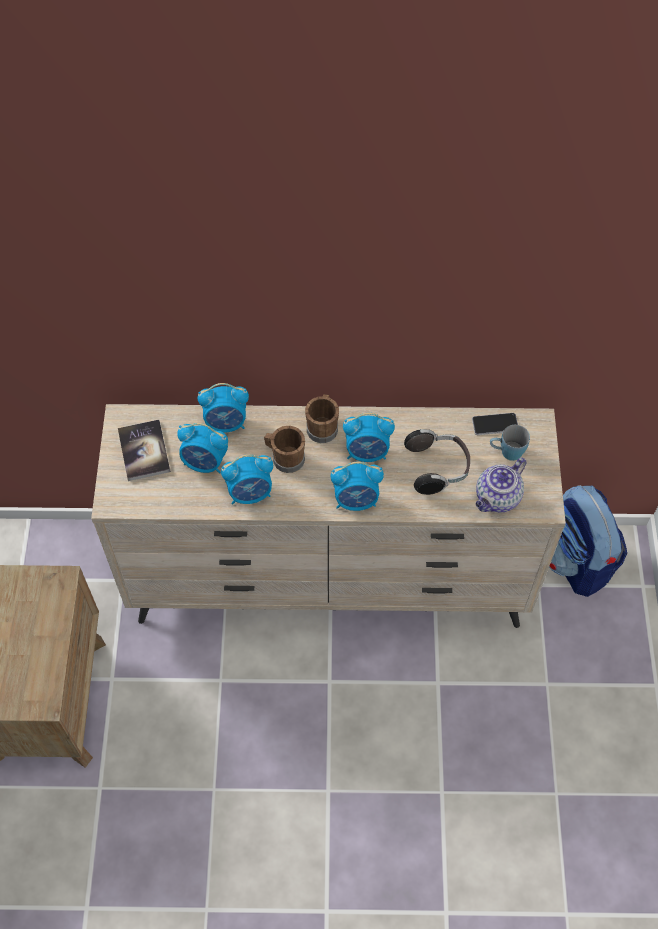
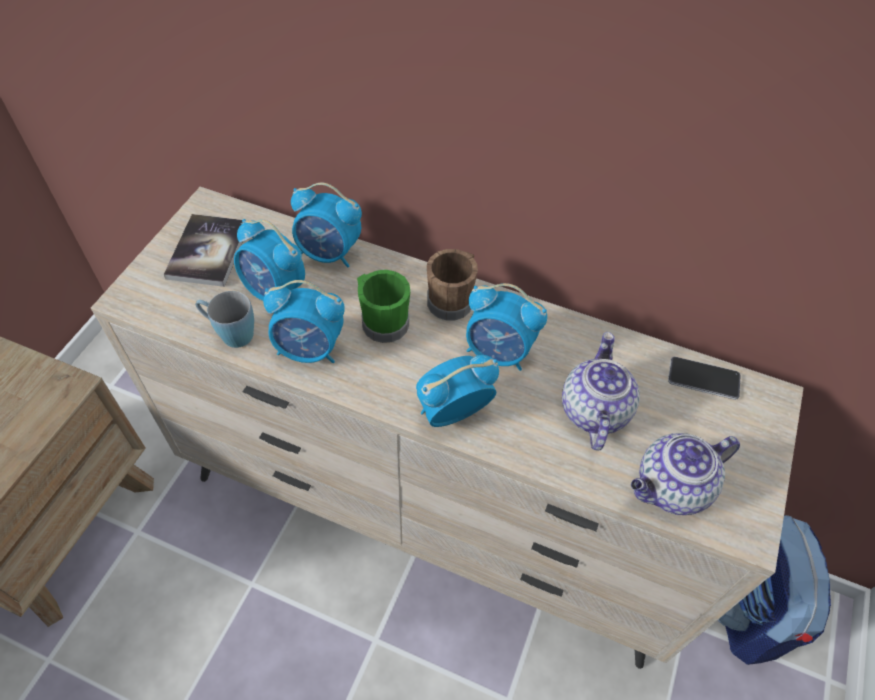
camera: 20 degrees right, 5 degrees down
(285, 457) = (381, 320): brown mug -> green mug
(356, 500) = (452, 412): alarm clock -> alarm clock turned 135 degrees clockwise
(437, 468) = (593, 410): headphones -> teapot
(506, 452) = (708, 424): blue mug -> blue mug (230, 333)

